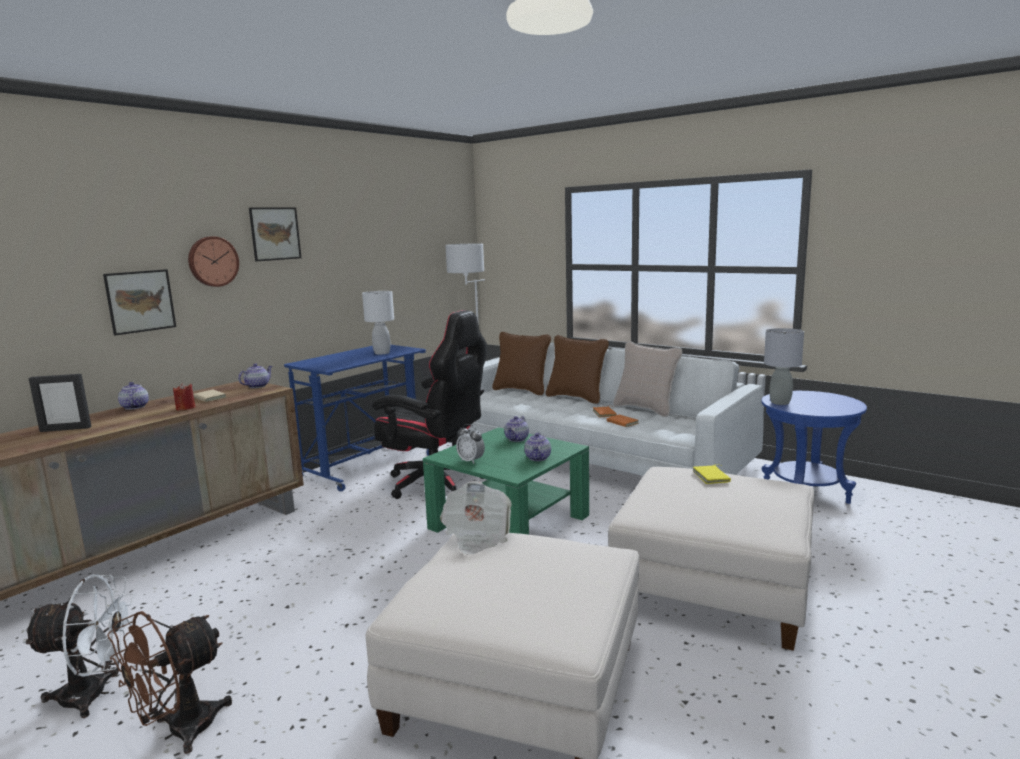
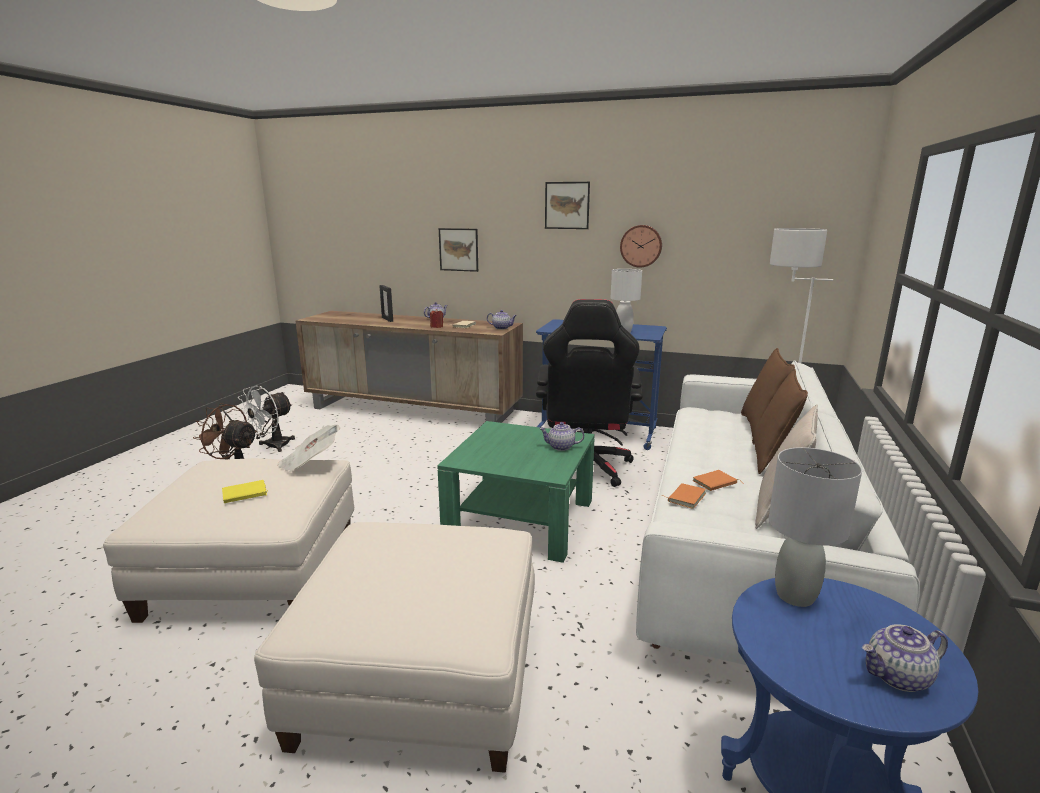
camera: 70 degrees right, 5 degrees up
(95, 695) = (272, 447): white fan -> white fan turned 60 degrees clockwise
(212, 261) = (510, 225): wall clock -> wall clock (641, 246)
(471, 461) = (486, 438): alarm clock -> none
(538, 458) = (509, 464): teapot -> teapot (898, 677)
(712, 477) = (478, 567): yellow book -> yellow book (245, 494)

